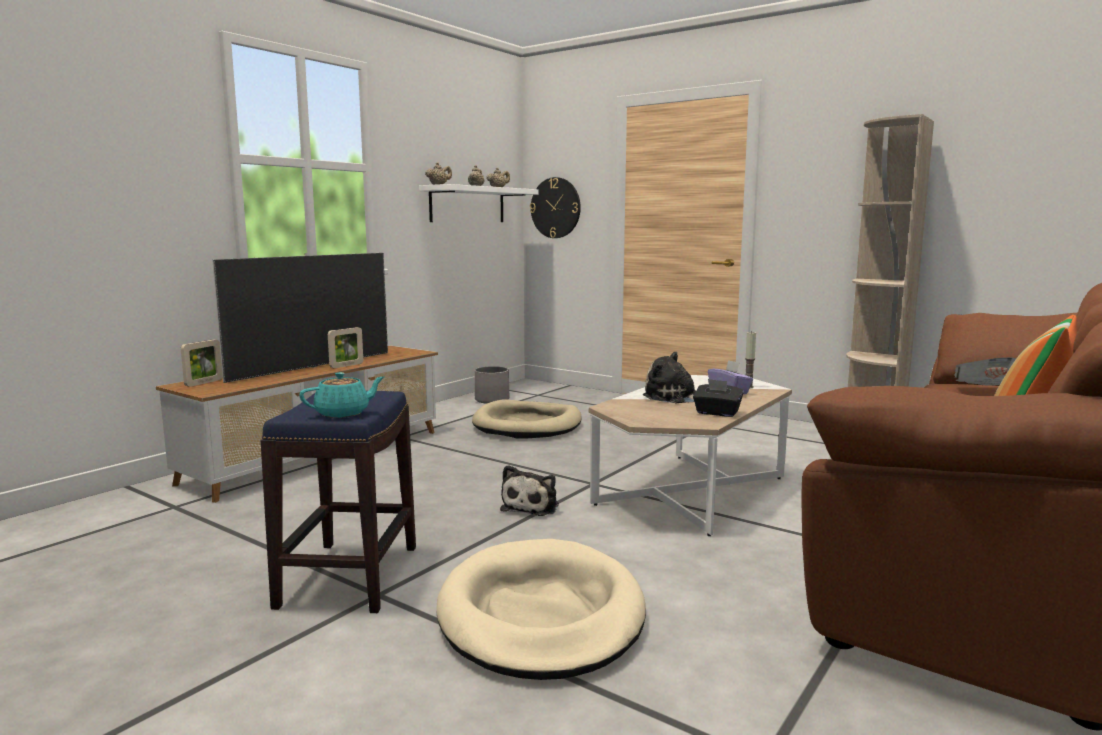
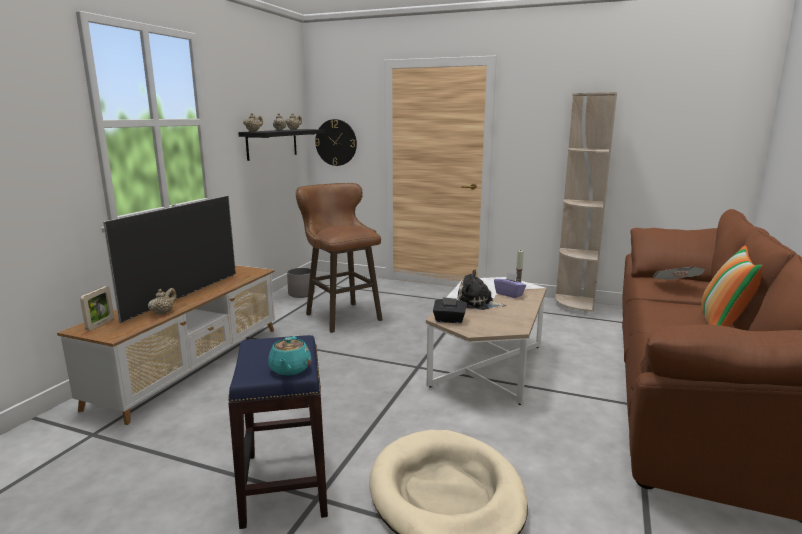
camera: 15 degrees left, 5 degrees up
(278, 378) = (163, 312): none -> beige teapot
(343, 413) = (290, 369): turquoise teapot -> turquoise teapot turned 135 degrees clockwise
(346, 365) = (212, 292): picture frame -> none
(467, 205) = (272, 144): white shelf -> black shelf
(528, 425) = (341, 316): beige dog bed -> brown stool
(532, 506) = (386, 394): plush toy -> none
(717, 413) = (516, 317): black tissue box -> black tissue box (449, 320)

